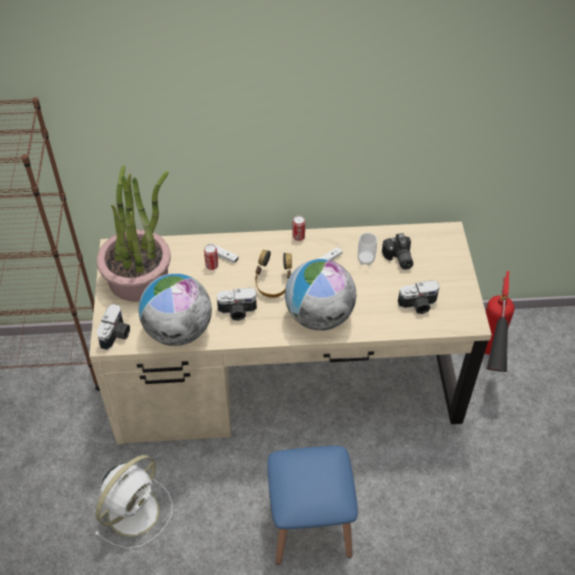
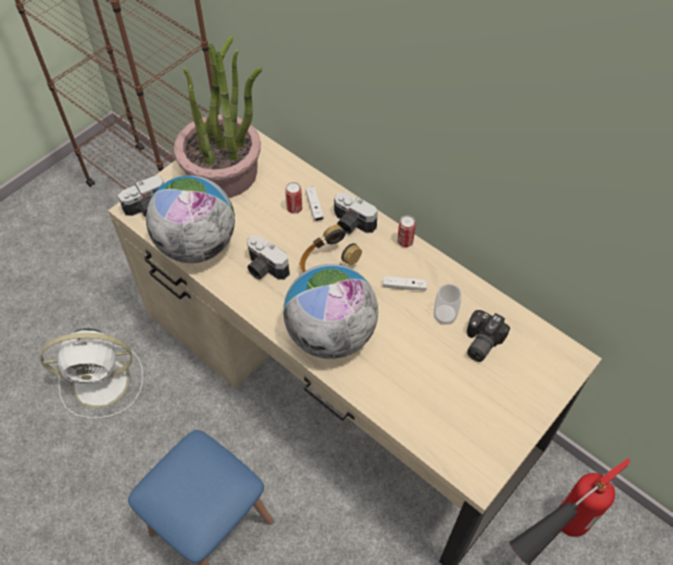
camera: 45 degrees right, 5 degrees up
(418, 305) = (442, 408): camera -> camera (351, 224)

